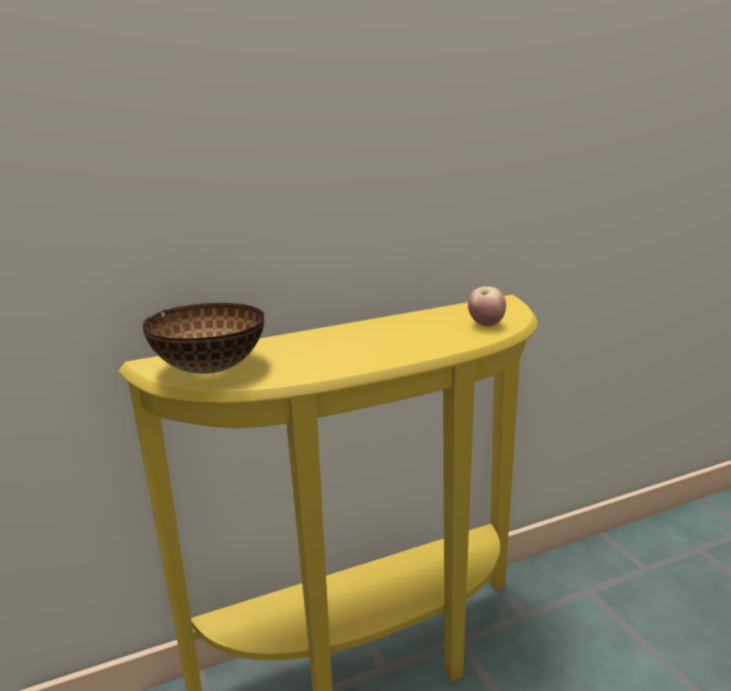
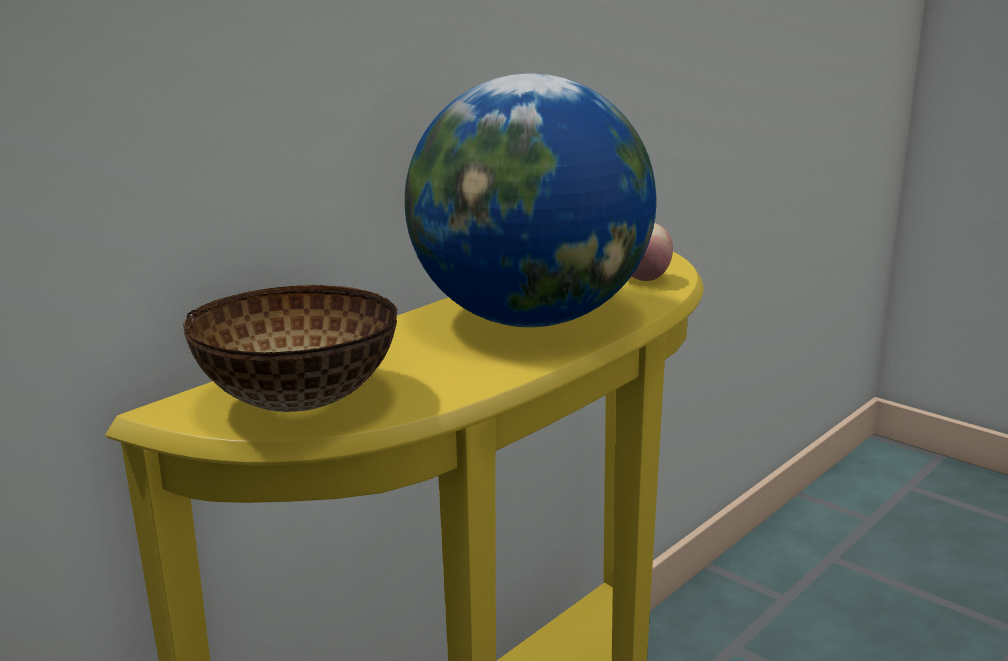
camera: 25 degrees left, 0 degrees up
(386, 341) = (531, 319): none -> globe

